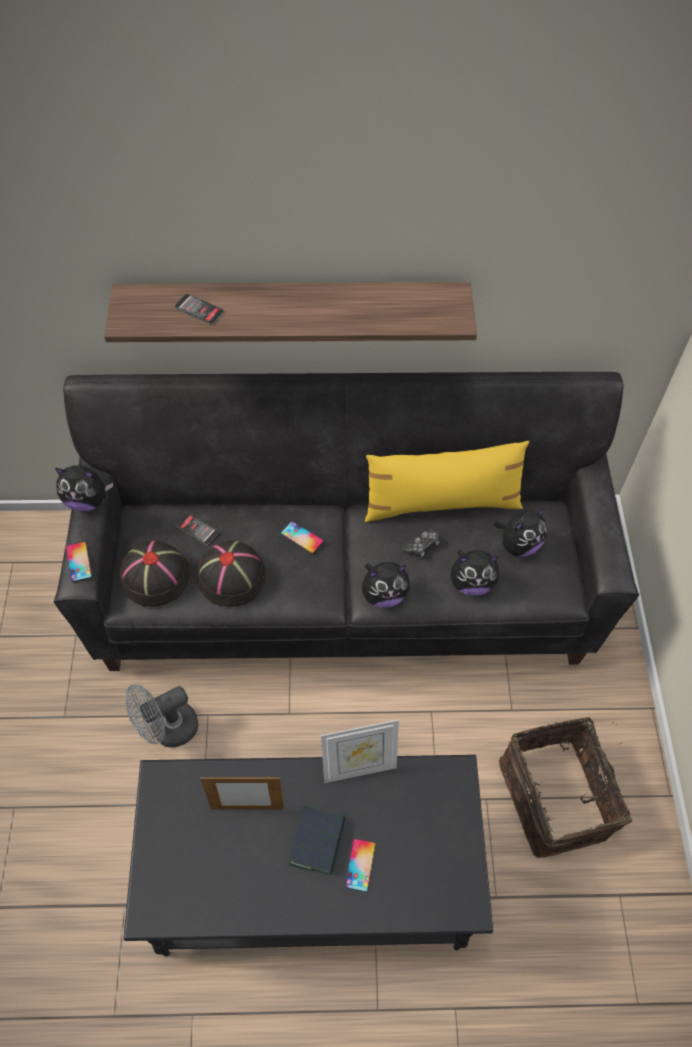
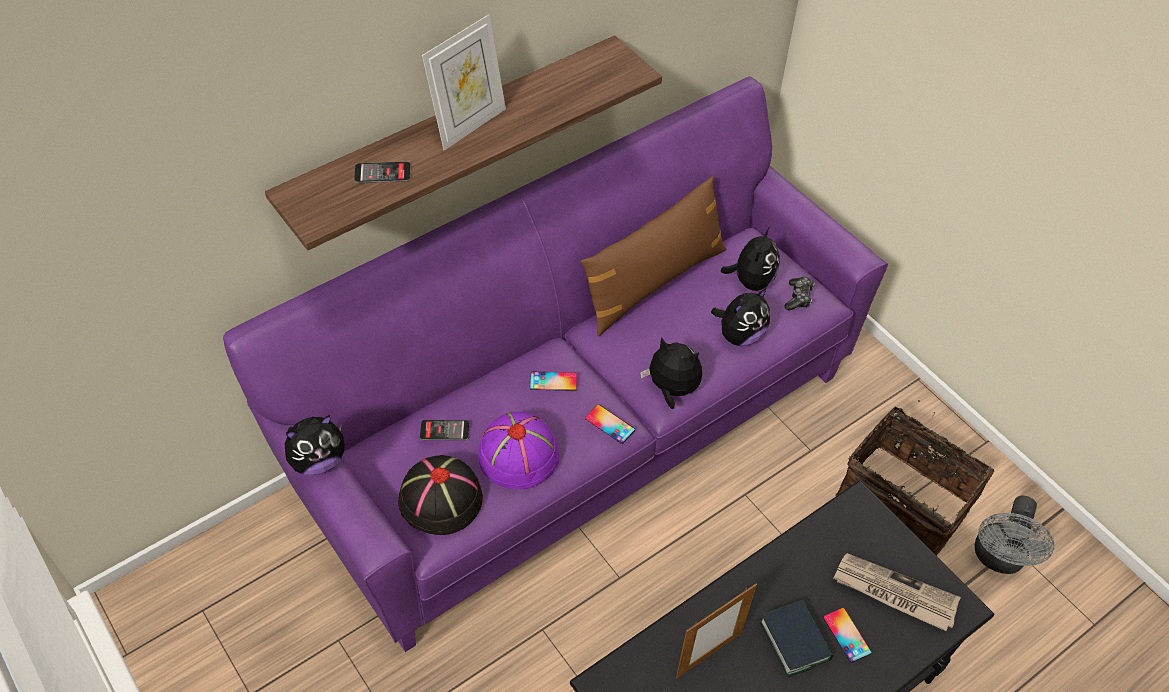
camera: 35 degrees left, 5 degrees down
(79, 562) = (363, 523): phone -> phone (610, 424)
(167, 730) = (513, 669): grey fan -> grey fan (998, 559)
(232, 576) = (518, 454): black hat -> purple hat
(343, 591) = (579, 436): black sofa -> purple sofa
(359, 768) = (775, 553): picture frame -> picture frame (469, 125)
(383, 594) = (671, 389): plush toy -> plush toy turned 105 degrees counterclockwise
(422, 546) = (670, 328): game controller -> game controller (798, 297)
(424, 859) = (894, 593): none -> newspaper
(441, 503) = (653, 282): yellow pillow -> brown pillow

